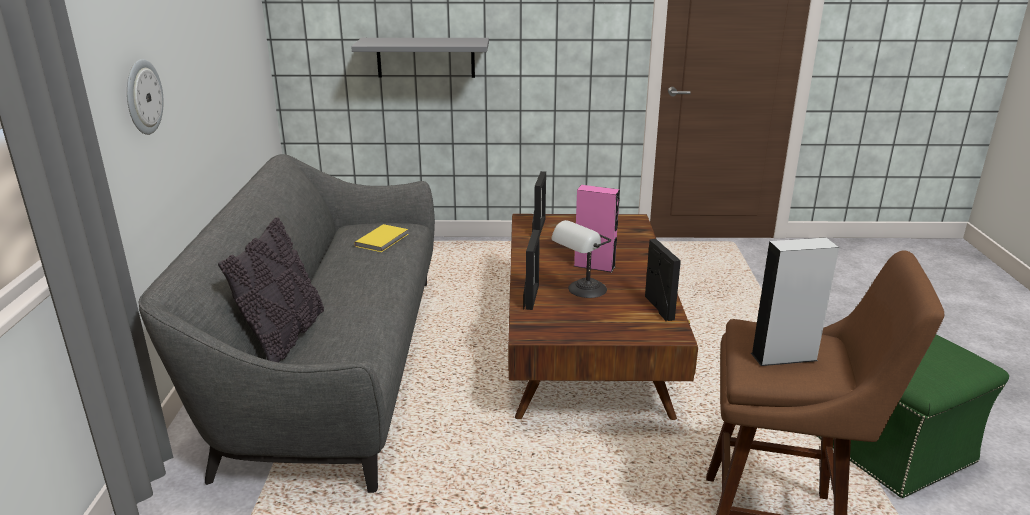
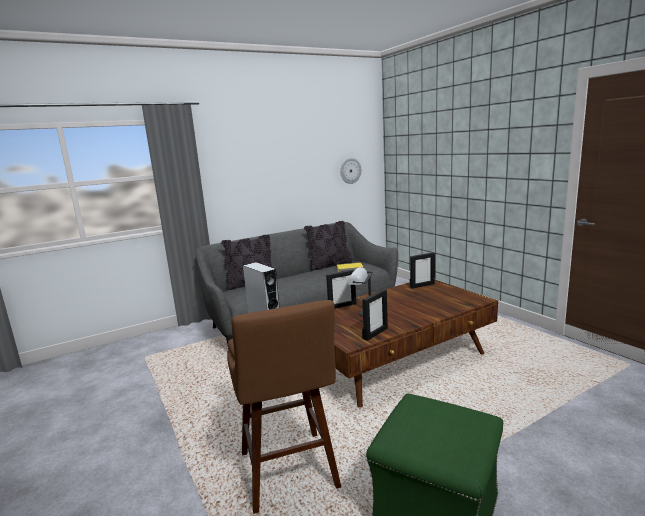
camera: 60 degrees right, 10 degrees down
(142, 97) = (256, 181): wall clock -> wall clock (350, 171)
(326, 247) = (329, 265): none -> black pillow
(425, 57) = (439, 185): grey shelf -> none
(594, 266) = (399, 307): pink speaker -> none

